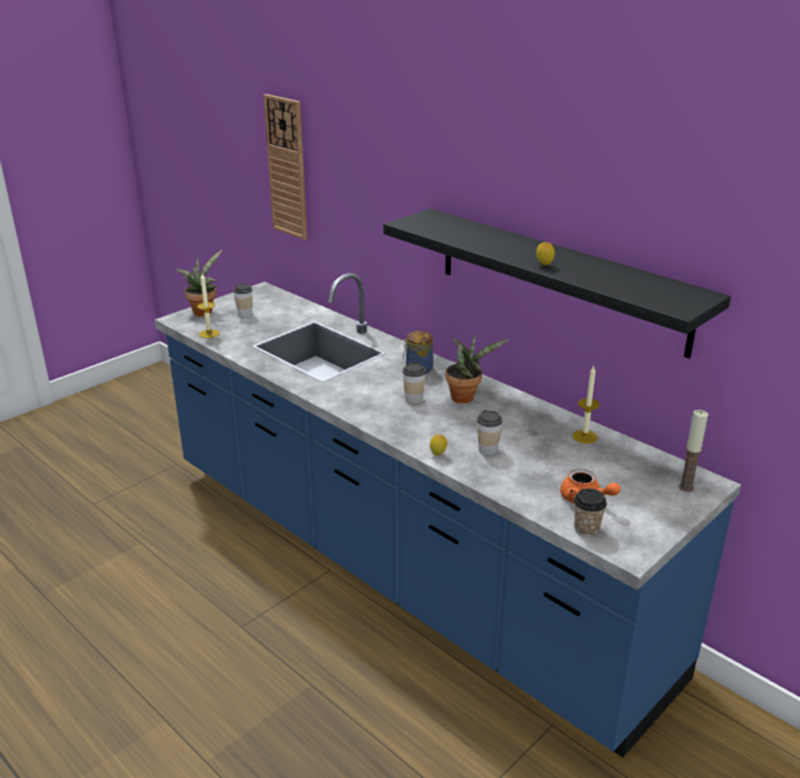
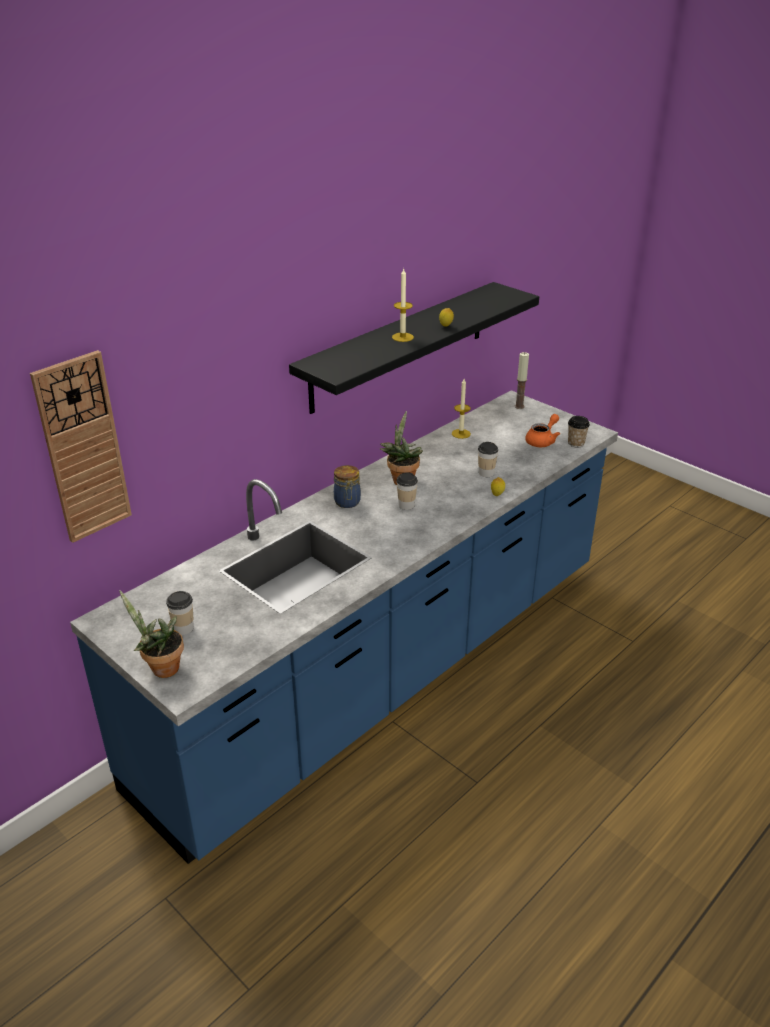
camera: 90 degrees left, 5 degrees up
(209, 334) = (238, 653): candle -> candle (402, 337)

